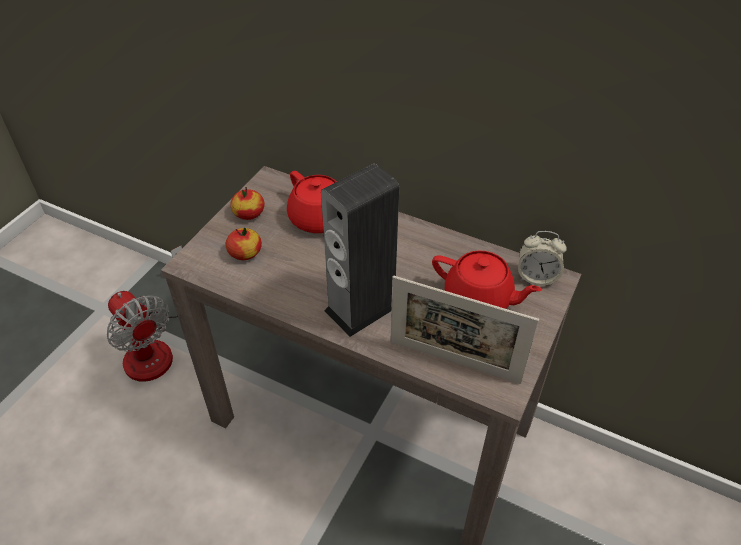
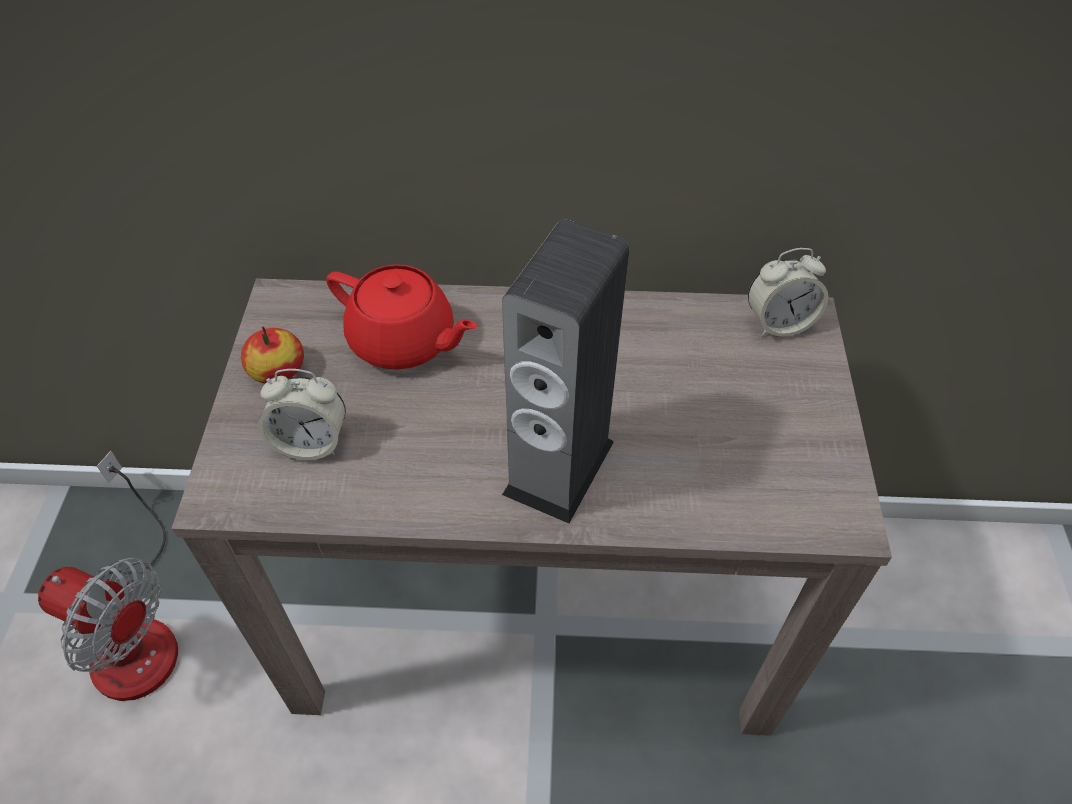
camera: 25 degrees left, 5 degrees up
(245, 253) = (311, 442): apple -> alarm clock
(454, 361) = (747, 501): picture frame -> none
(479, 299) = (722, 386): red teapot -> none

